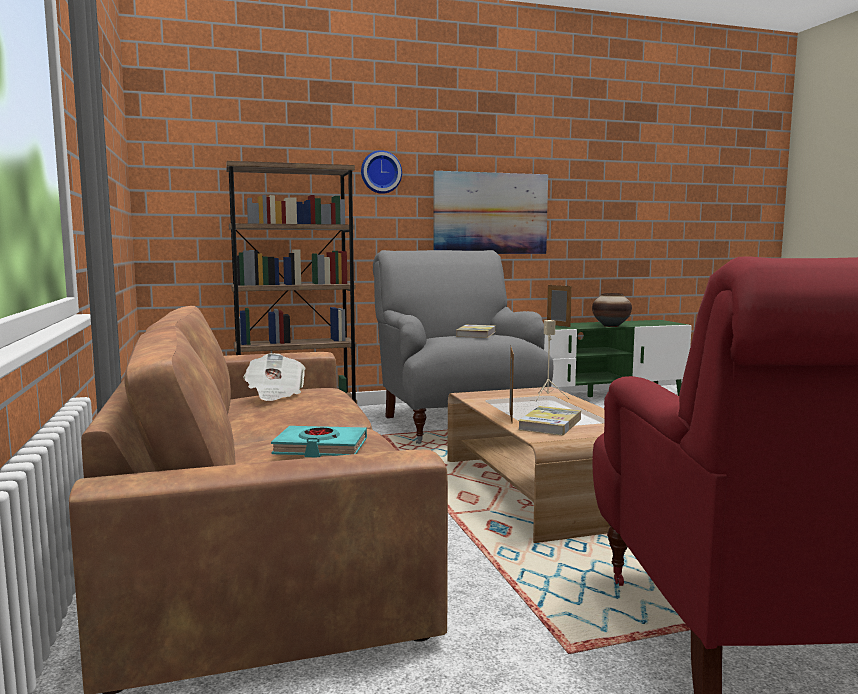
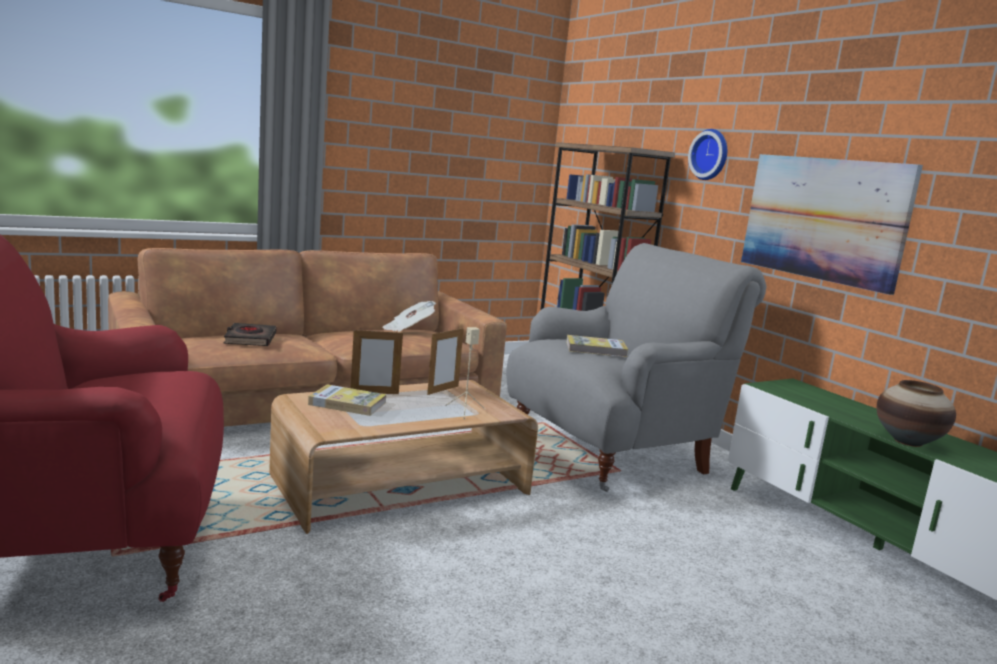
camera: 75 degrees right, 5 degrees up
(320, 448) = (250, 339): turquoise book -> black book
(558, 325) = (852, 409): picture frame -> picture frame (443, 390)

